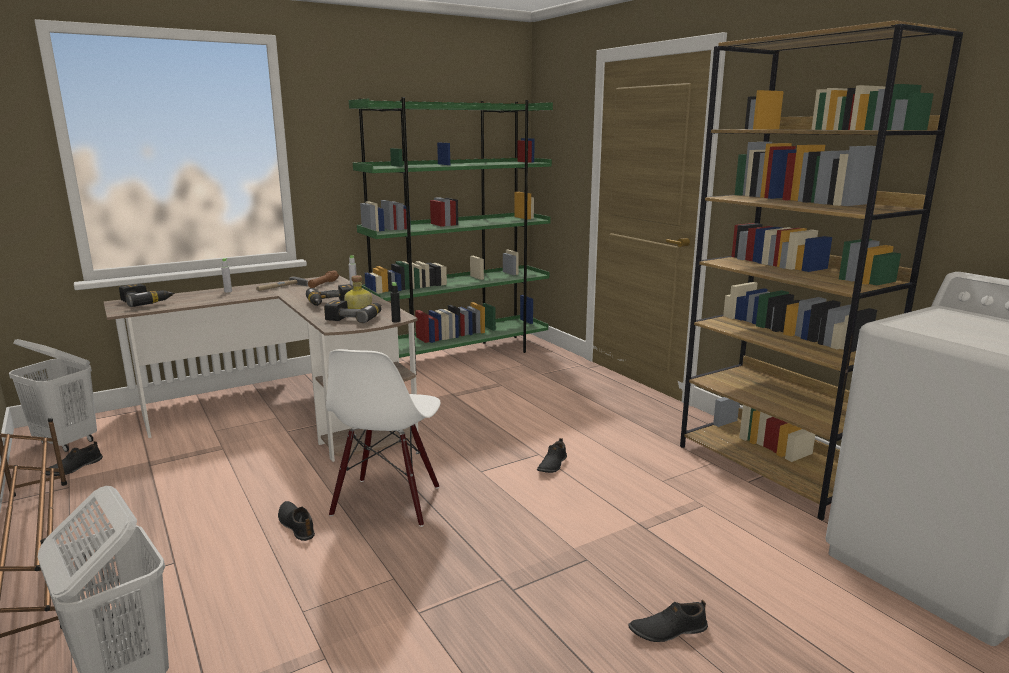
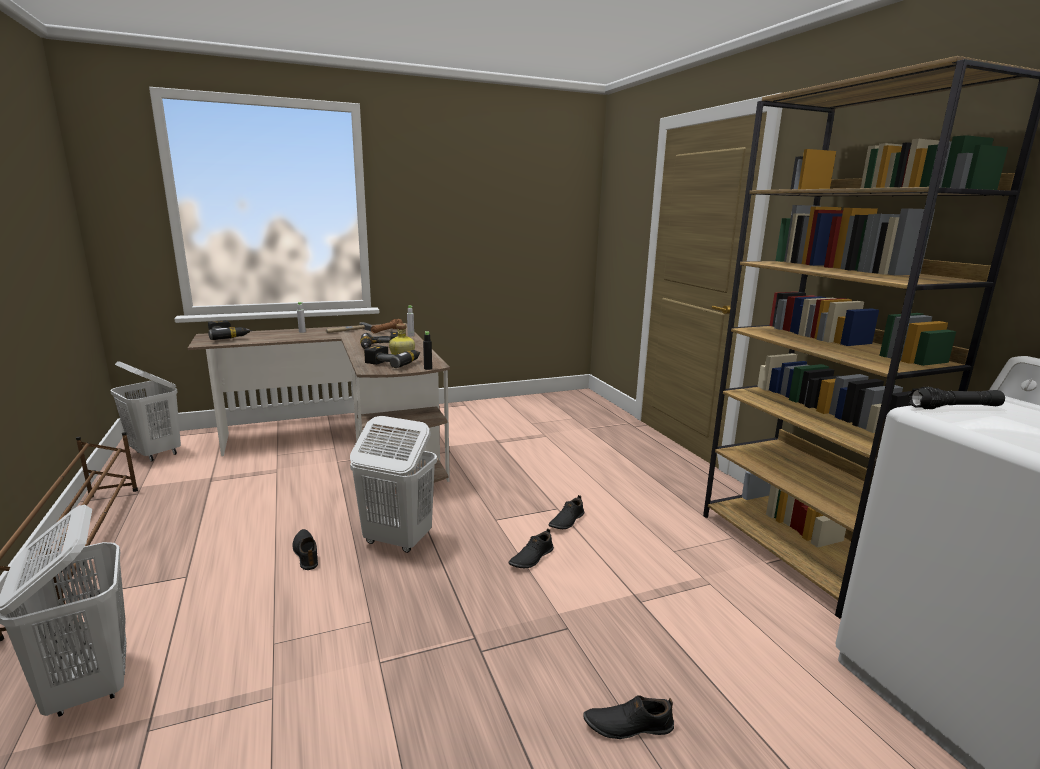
camera: 10 degrees right, 0 degrees up
(73, 468) = (149, 476): black shoe -> black shoe (531, 558)
(387, 502) = (397, 540): white chair -> white laundry basket
(460, 356) = (518, 405): green bookcase -> none
(911, 319) = (954, 407): none -> black flashlight

